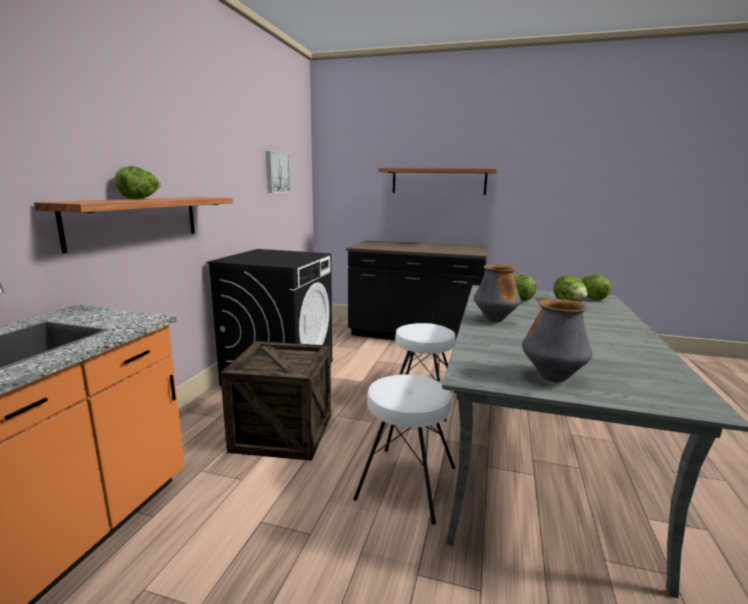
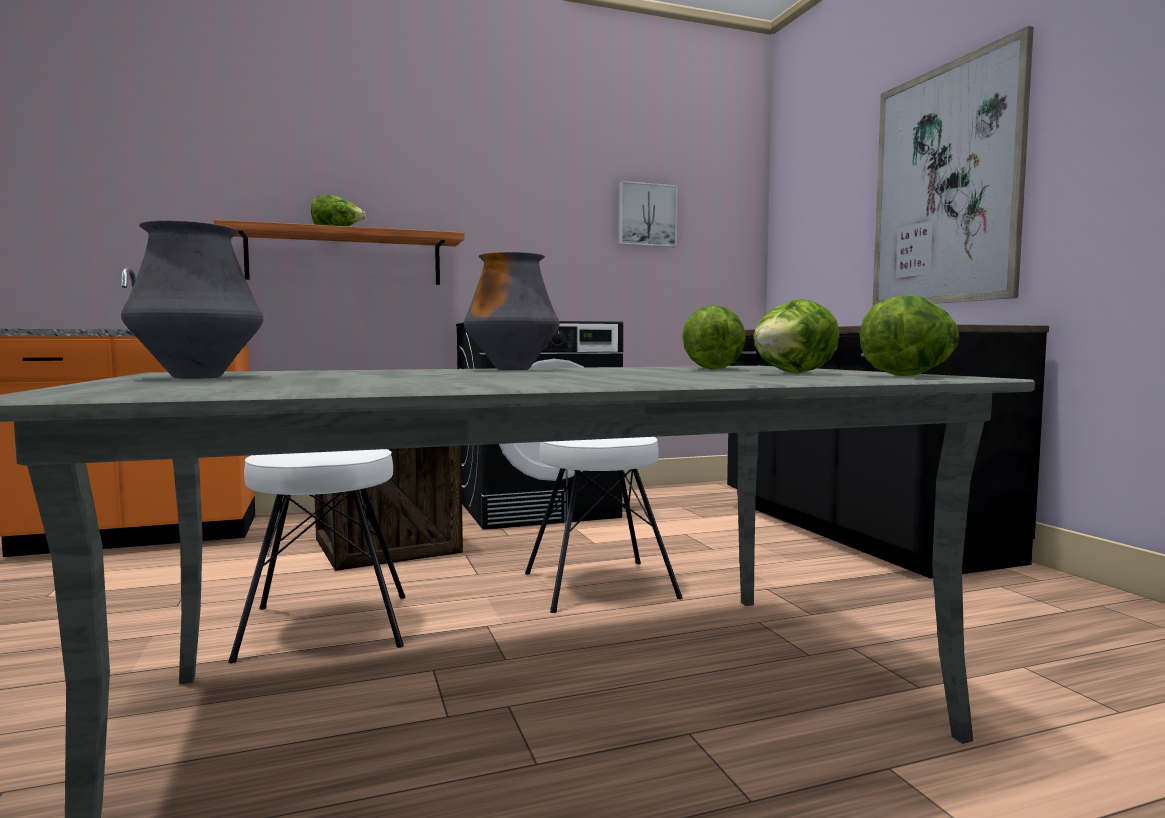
camera: 55 degrees right, 10 degrees down
(438, 181) = (945, 185): shelf -> picture

